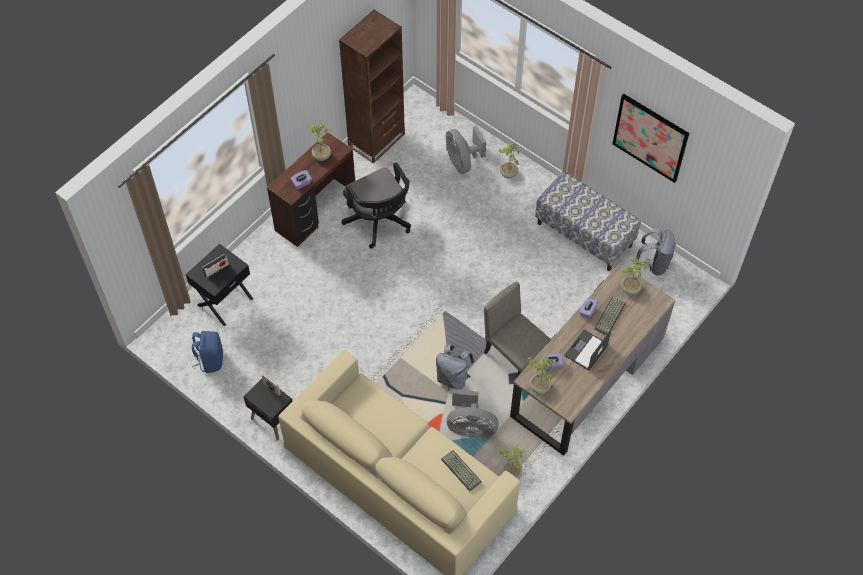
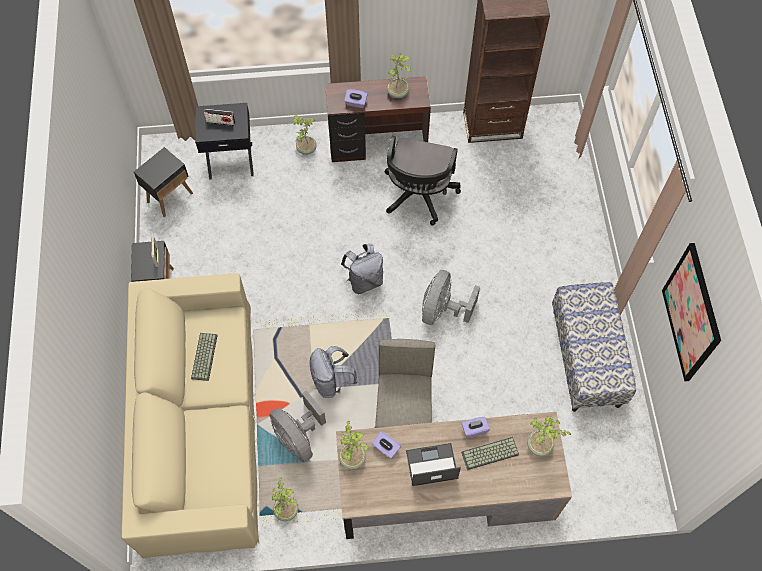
camera: 45 degrees right, 5 degrees up
(210, 360) = (170, 197): blue backpack -> black side table
(460, 470) = (222, 466): keyboard -> keyboard (203, 356)
(462, 162) = (546, 202): grey fan -> grey fan (442, 310)
(508, 174) = (575, 246): potted plant -> potted plant (306, 149)
(654, 264) = (623, 443): grey backpack -> grey backpack (364, 280)

